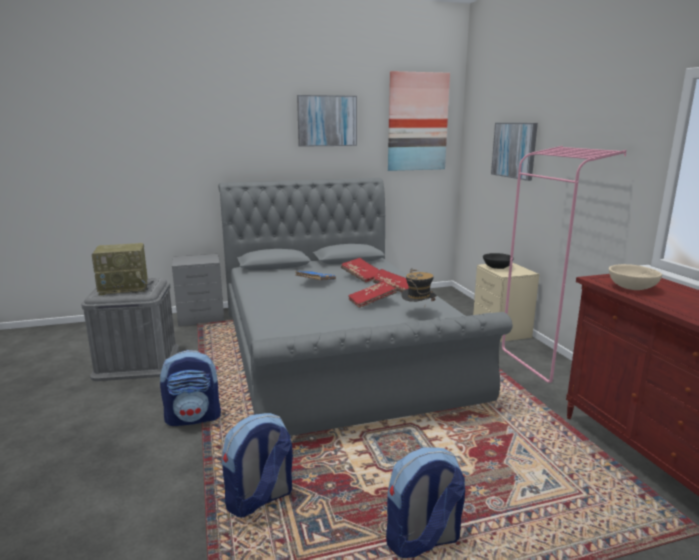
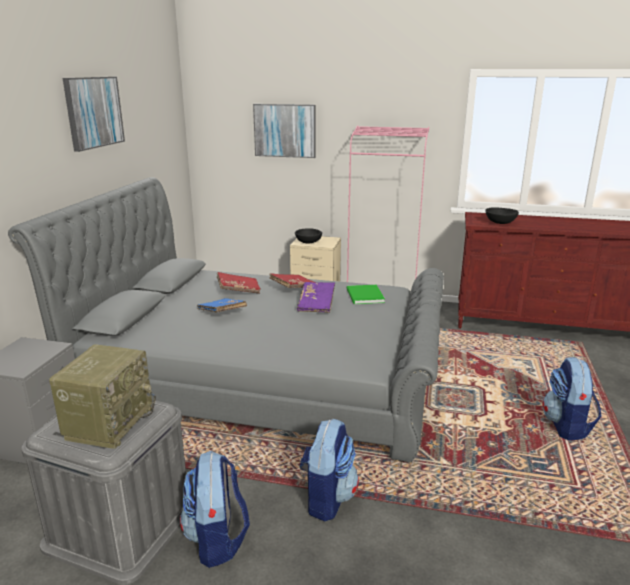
camera: 60 degrees left, 5 degrees up
(259, 500) = (495, 485): backpack -> backpack (217, 540)
(372, 302) = (316, 304): red book -> purple book
(417, 122) = (158, 105): picture -> none
(418, 313) = (364, 296): hat -> green book
(632, 288) = (500, 223): beige bowl -> black bowl

